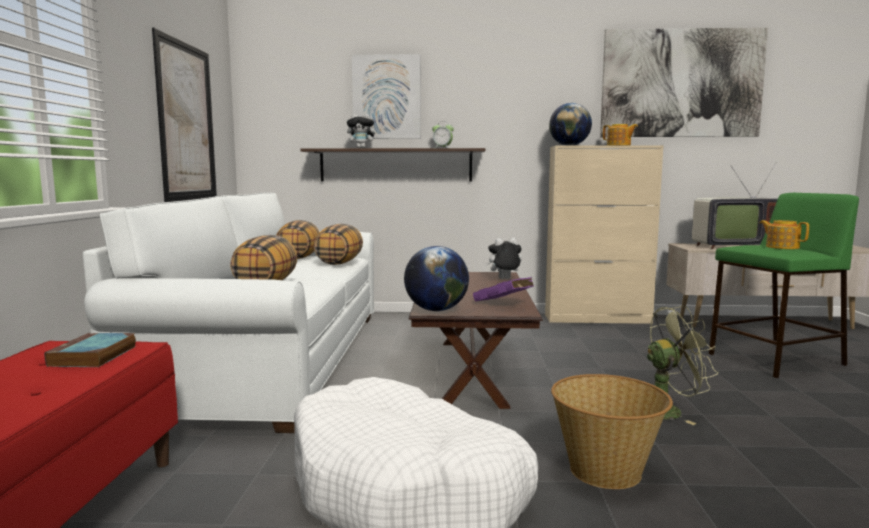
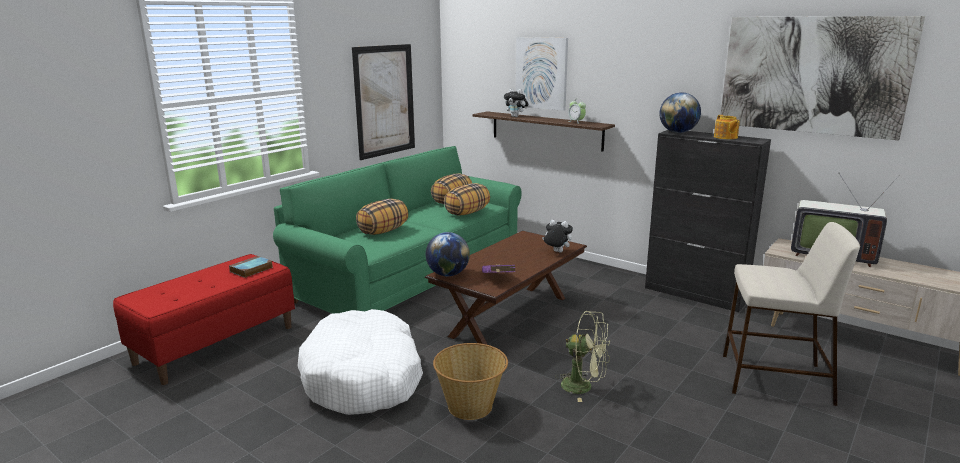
camera: 35 degrees right, 10 degrees up
(274, 359) = (411, 274): white sofa -> green sofa
(598, 319) = (695, 294): beige cabinet -> black cabinet
(775, 359) = (774, 378): green stool -> beige stool
(781, 247) = (780, 278): teapot -> none

